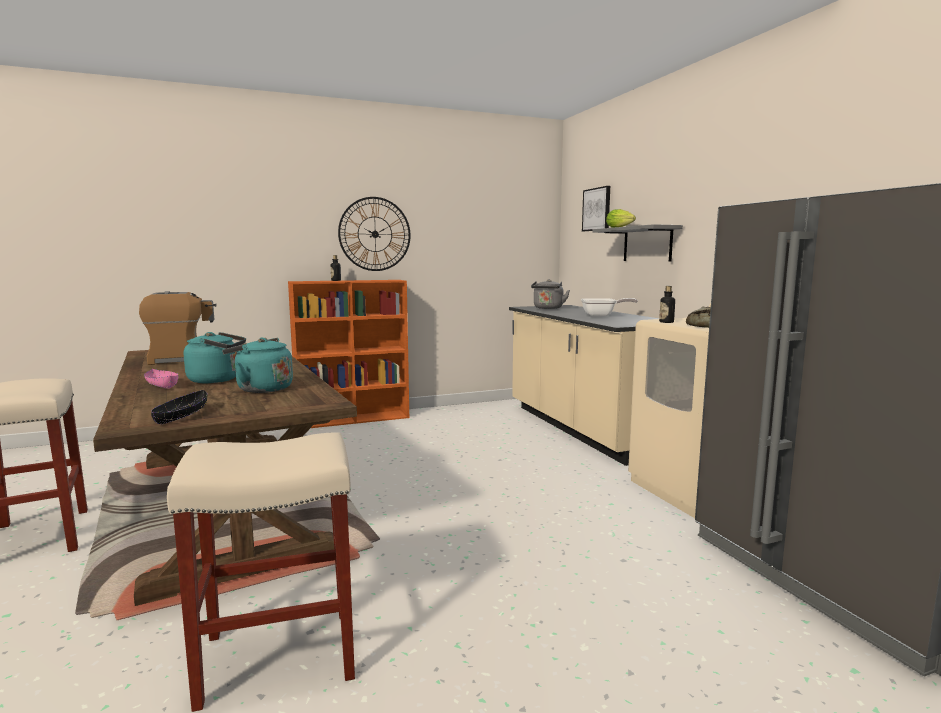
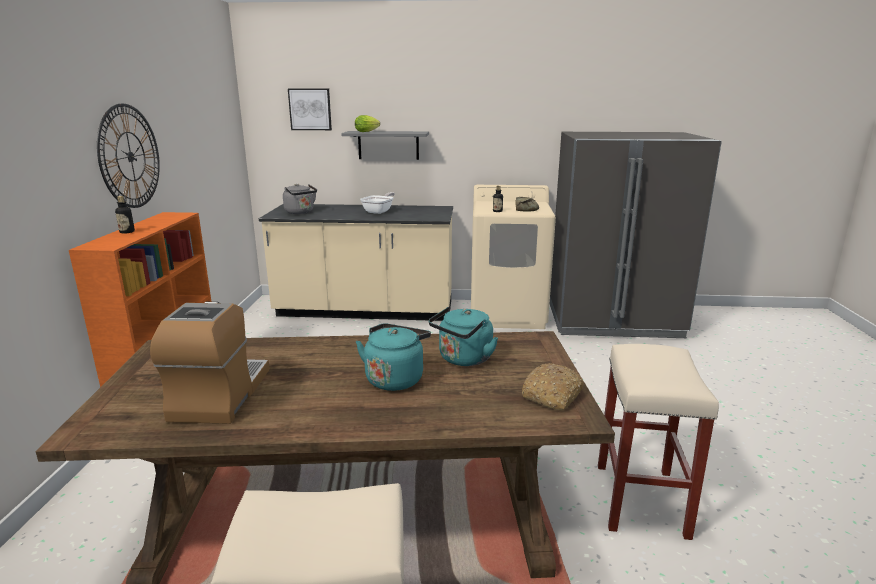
camera: 65 degrees left, 10 degrees up
(162, 385) = (394, 409): pink bowl -> none
(181, 416) = (552, 395): black bowl -> bread

